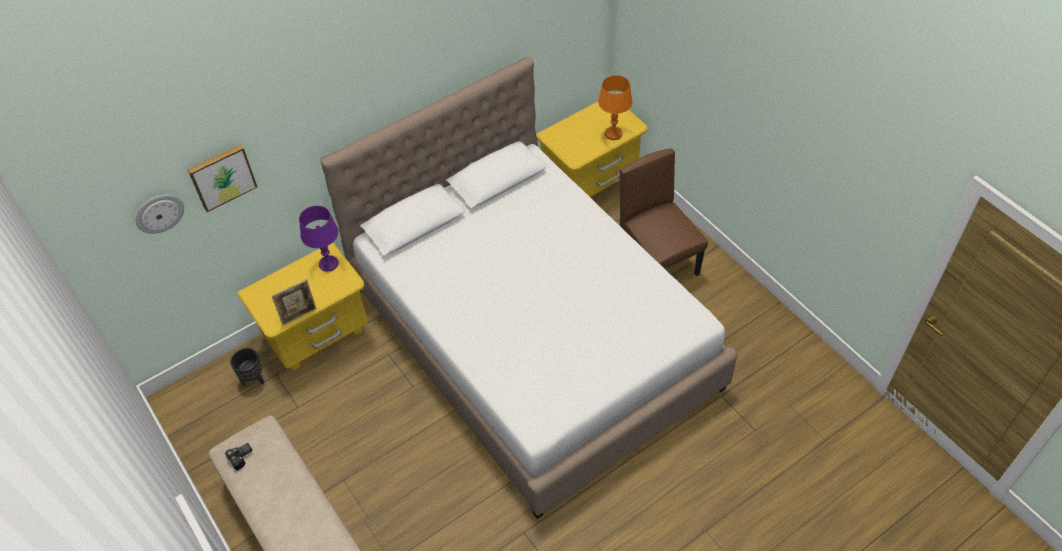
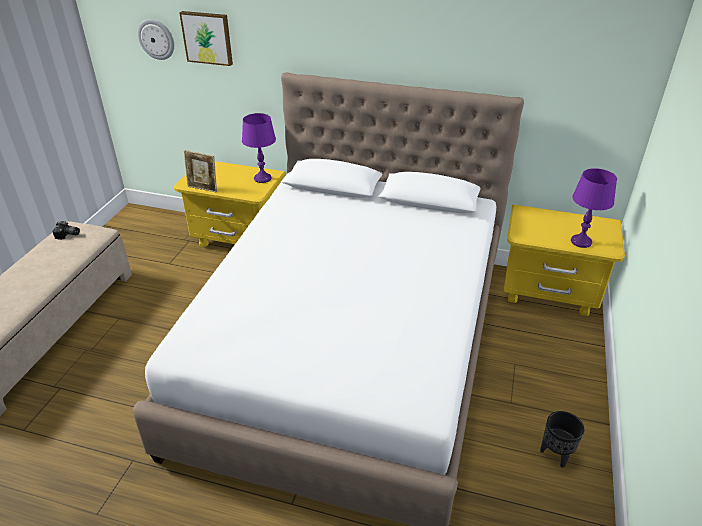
camera: 50 degrees right, 15 degrees down
(253, 379) = (177, 233): black planter -> black planter (556, 454)
(613, 133) = (581, 241): orange table lamp -> purple table lamp
(658, 262) = (528, 387): brown chair -> none

